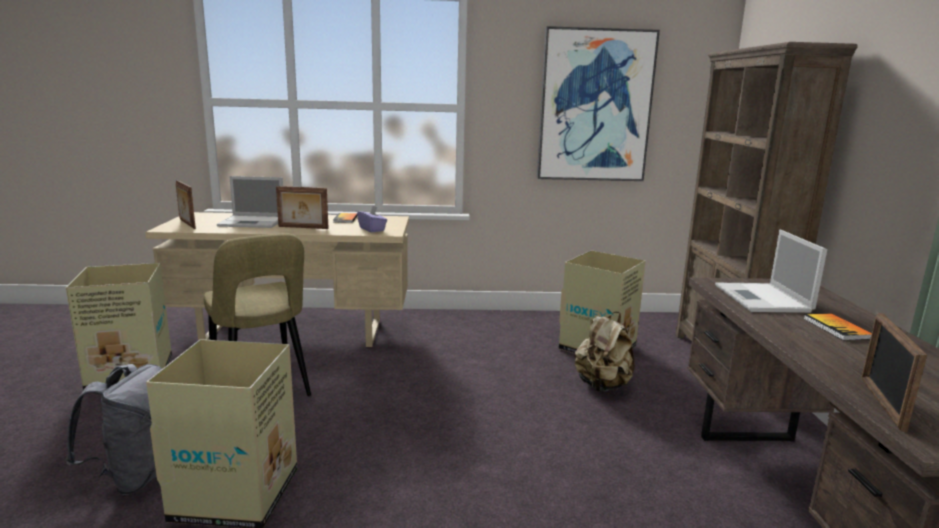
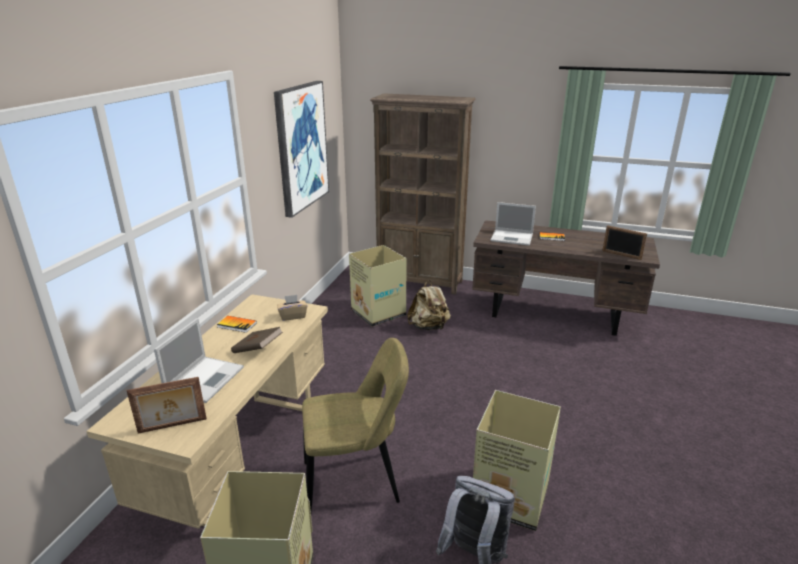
camera: 70 degrees left, 10 degrees up
(303, 228) = (258, 350): picture frame -> brown book
(372, 229) = (292, 316): purple tissue box -> beige tissue box

